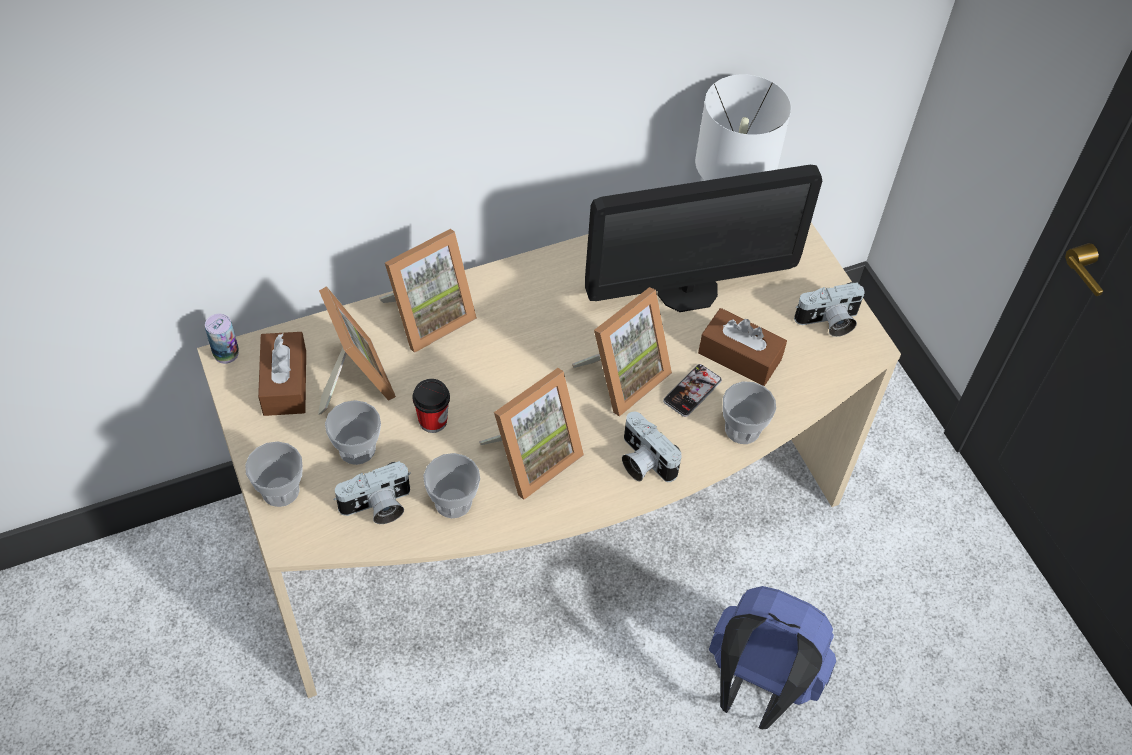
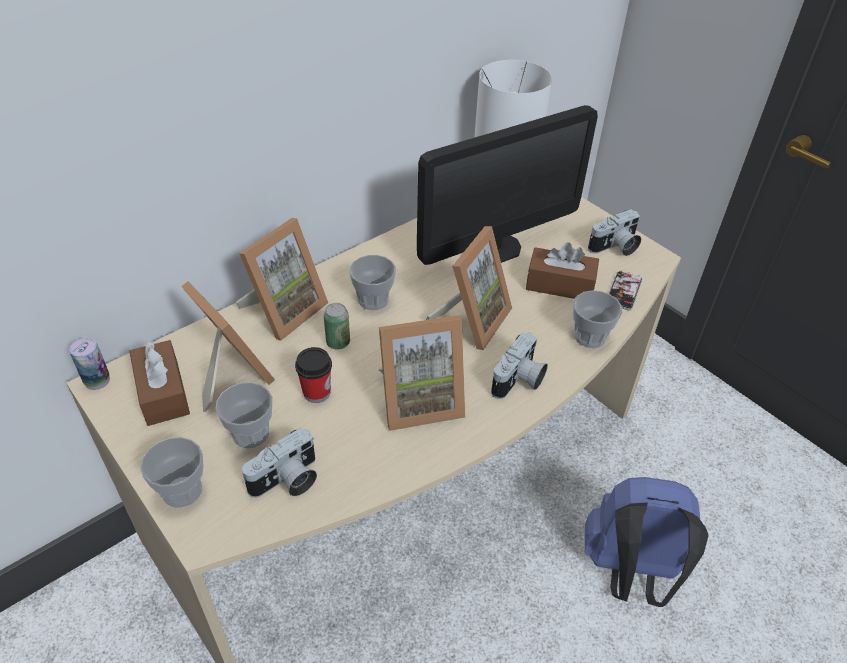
camera: 15 degrees left, 10 degrees down
(453, 502) = (360, 458): cup -> cup (373, 300)
(472, 369) = (338, 342): none -> can
(531, 457) = (419, 401): picture frame -> picture frame turned 45 degrees clockwise
(642, 461) = (519, 381): camera -> camera turned 90 degrees counterclockwise
(692, 391) = (534, 318): phone -> phone (624, 291)

